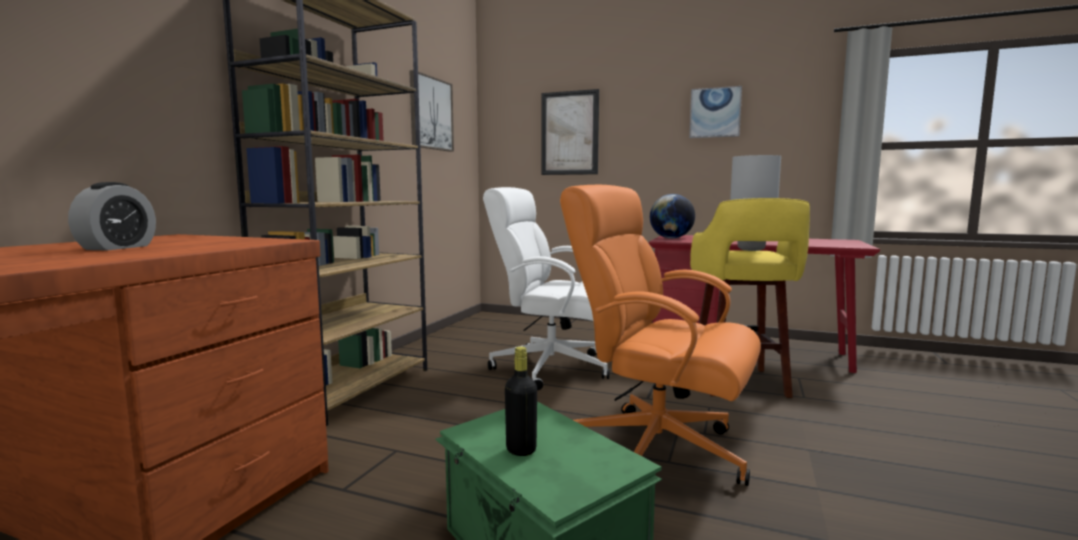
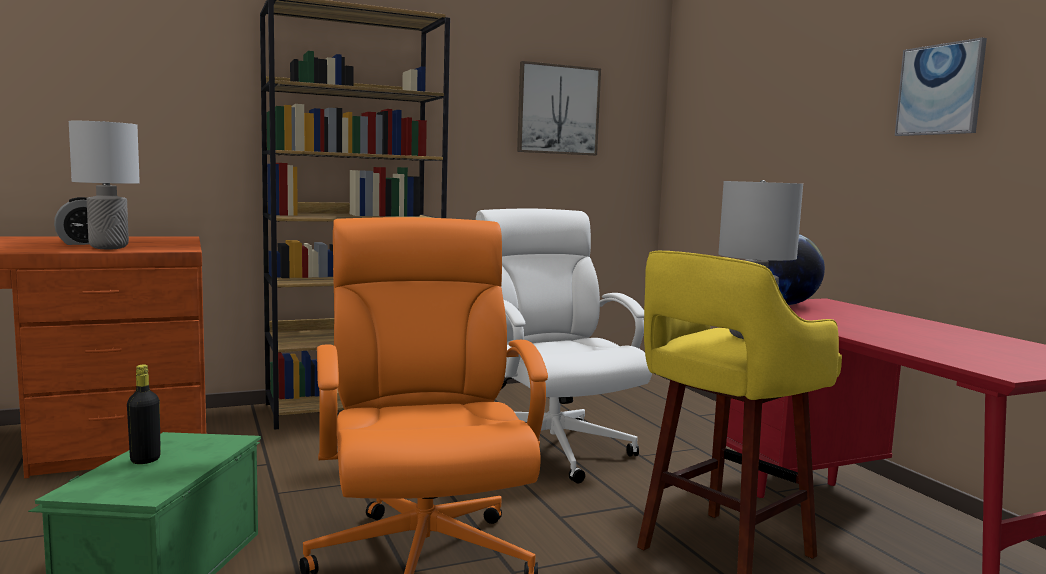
camera: 45 degrees right, 0 degrees up
(206, 247) = (109, 249): none -> grey table lamp
(569, 133) = (751, 128): picture -> none

